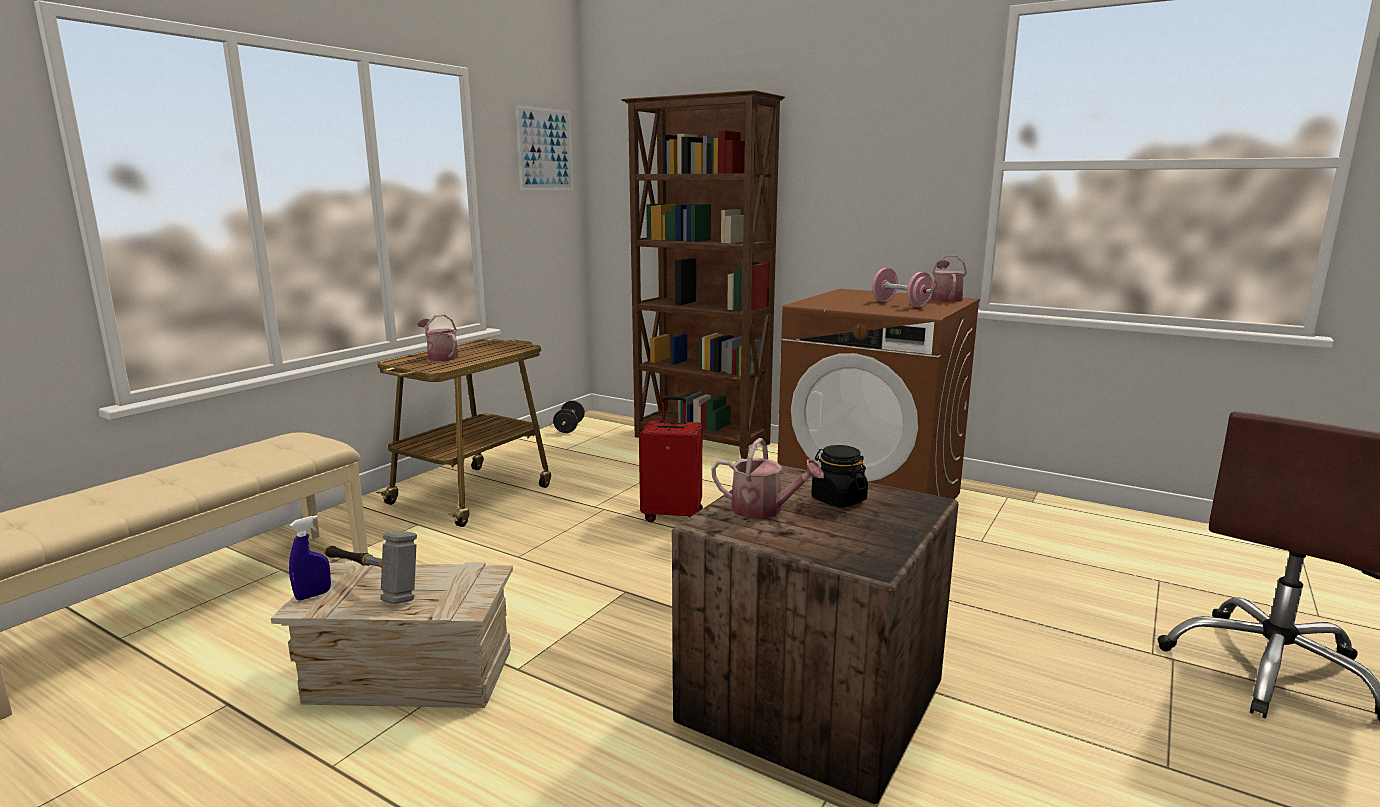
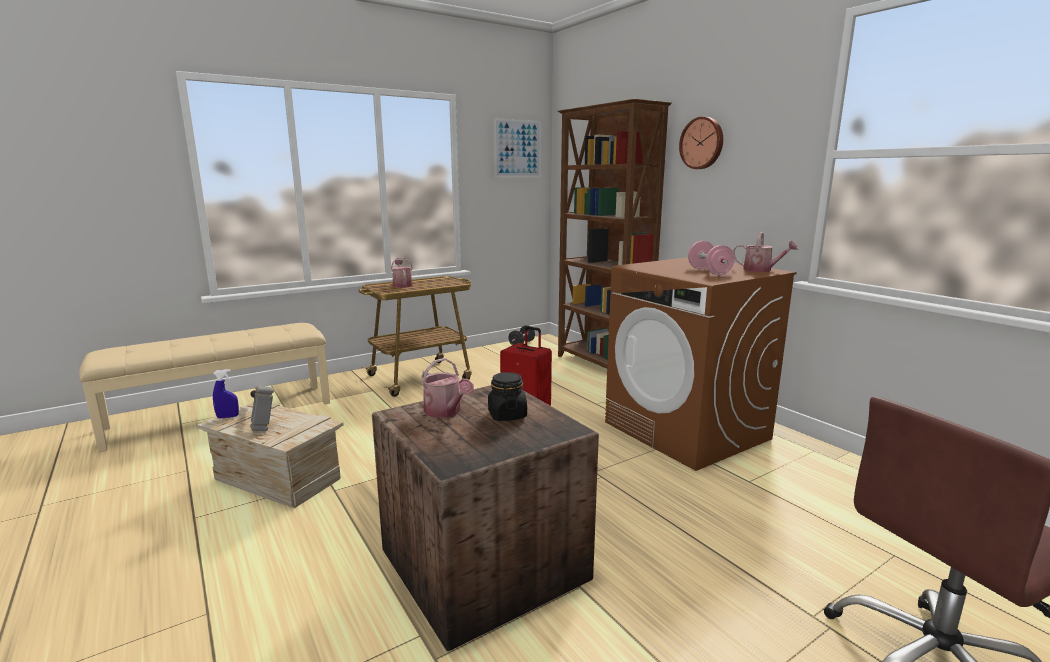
camera: 25 degrees right, 0 degrees up
(831, 149) = (702, 143): none -> wall clock
(946, 299) = (761, 270): watering can -> watering can turned 90 degrees clockwise

